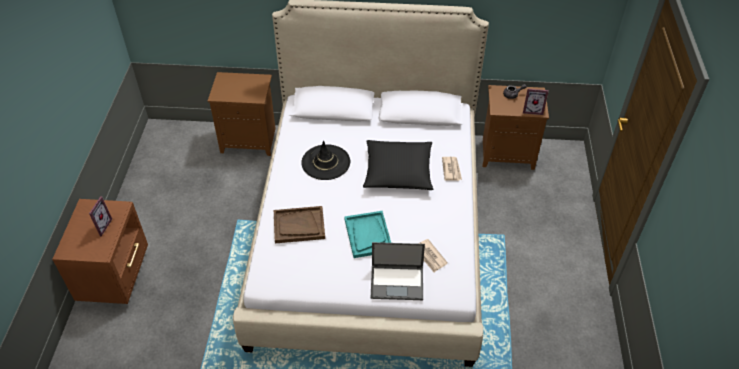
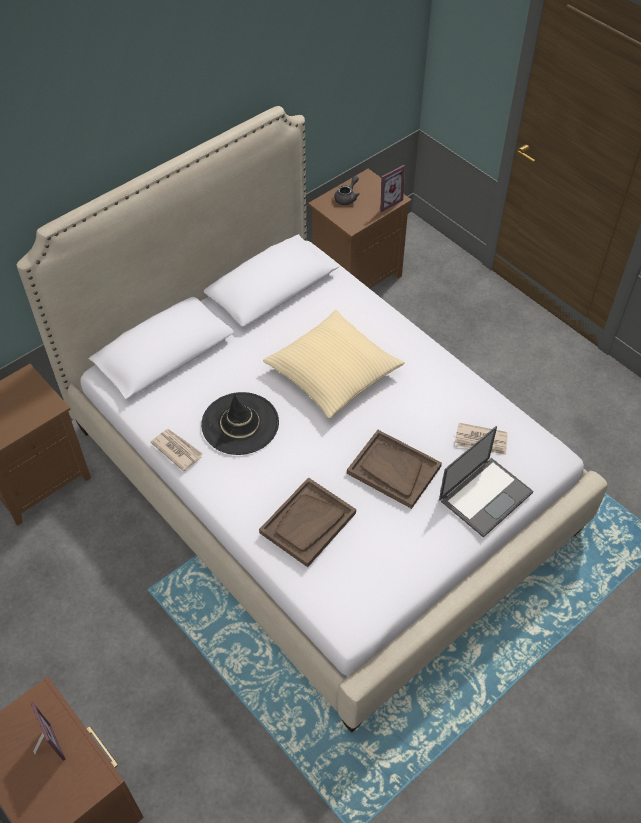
camera: 45 degrees left, 5 degrees up
(368, 235) = (393, 470): turquoise tray -> brown tray
(398, 171) = (333, 372): black pillow -> beige pillow
(451, 169) = (384, 327): newspaper -> newspaper (177, 450)

